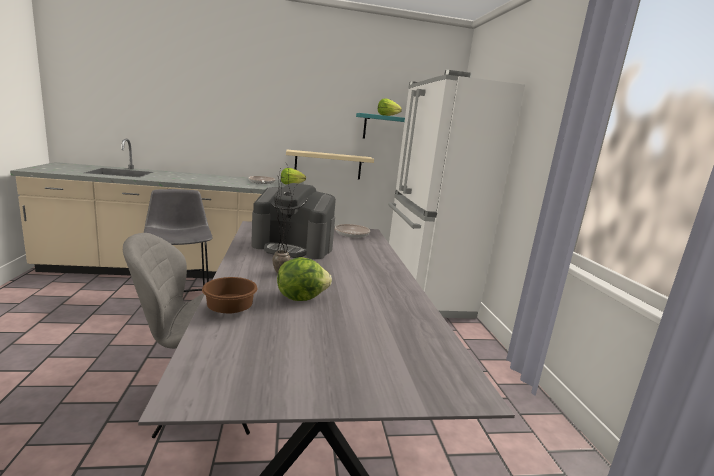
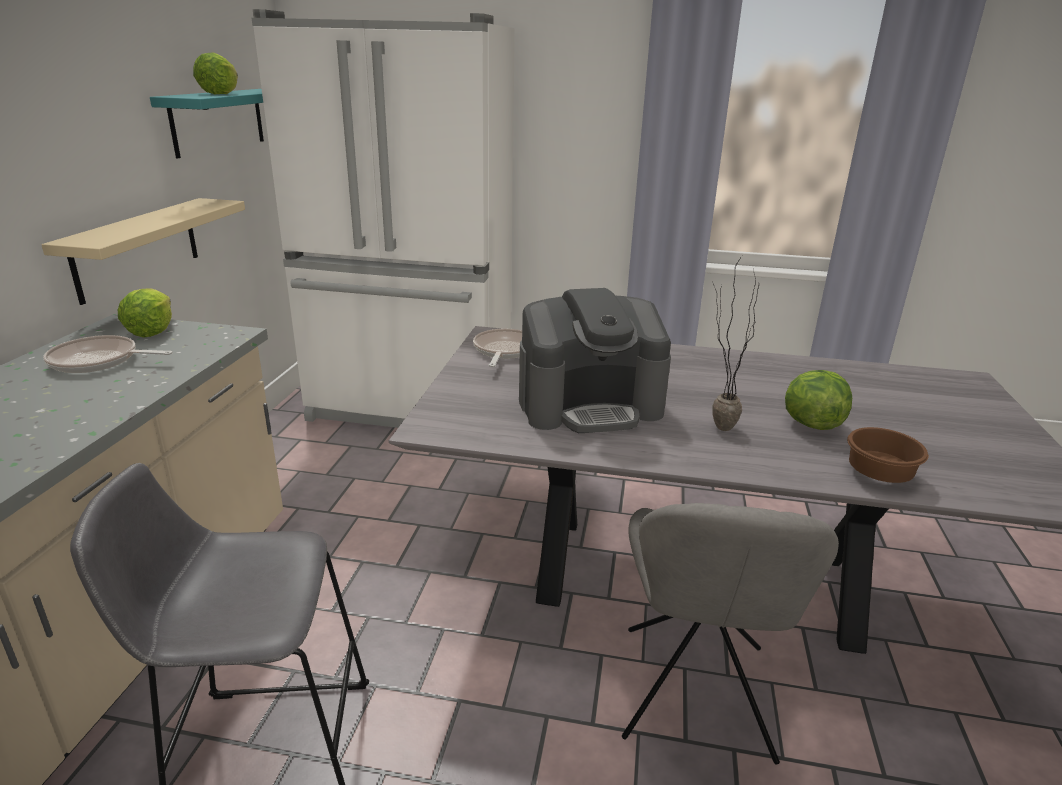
camera: 70 degrees left, 10 degrees up
(293, 247) = (590, 405): coffee machine -> coffee machine turned 45 degrees clockwise

